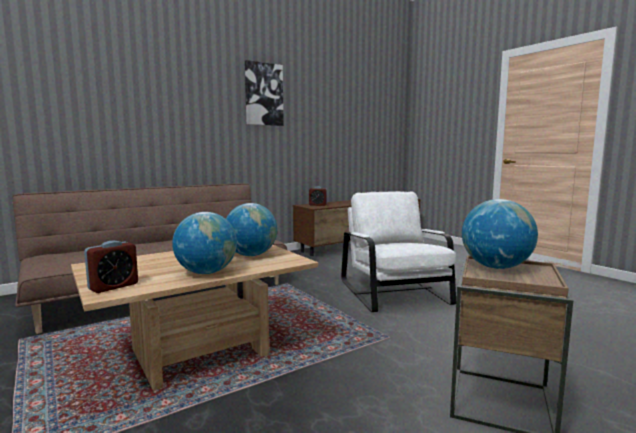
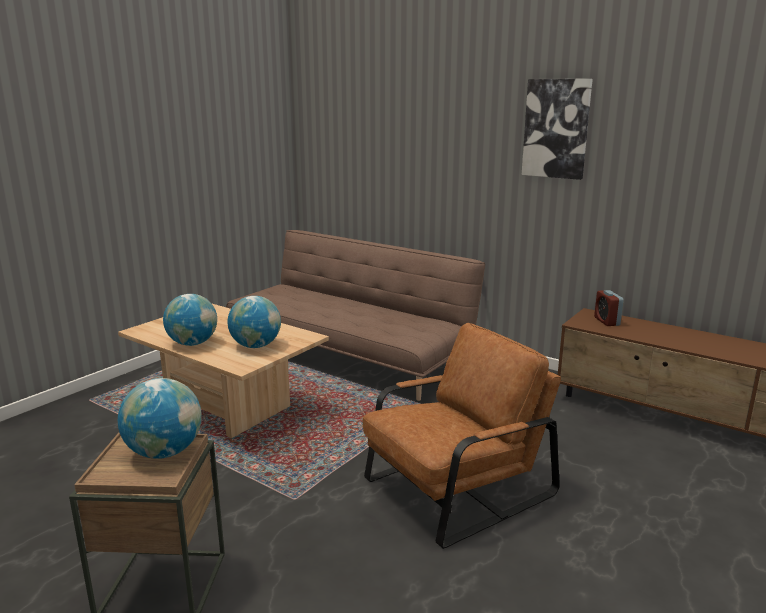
camera: 70 degrees right, 10 degrees up
(113, 286) = (154, 328): alarm clock -> none
(395, 292) = (456, 488): white armchair -> brown armchair

